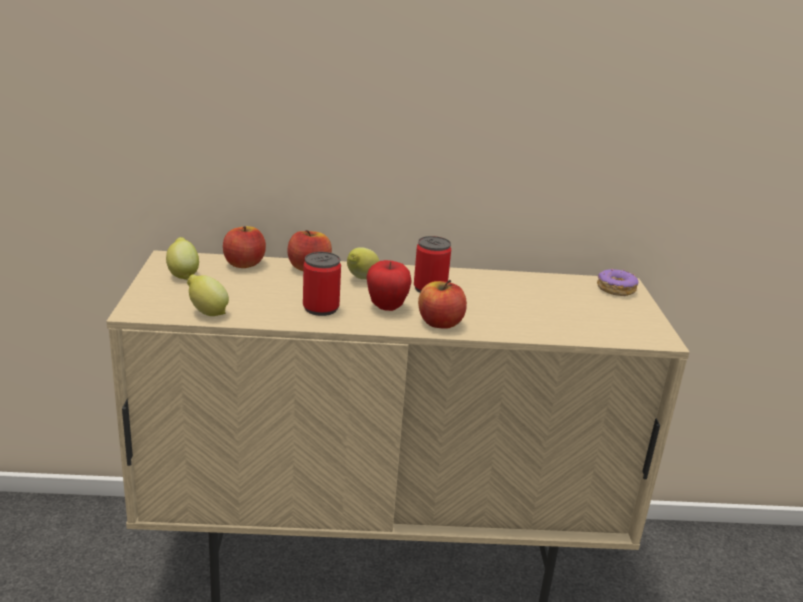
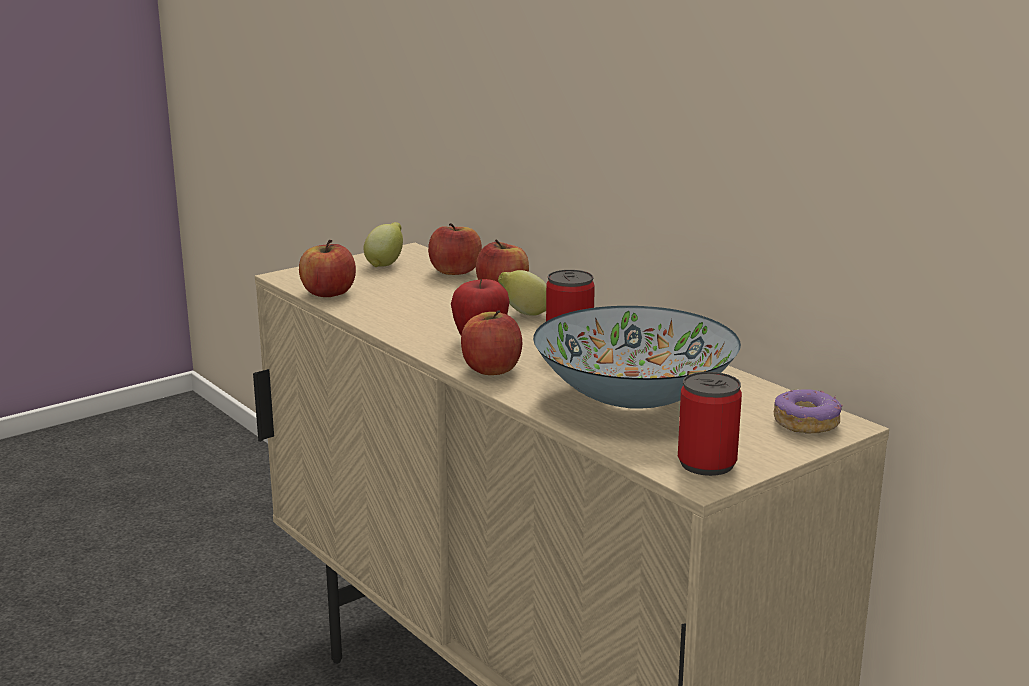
camera: 55 degrees right, 5 degrees down
(207, 312) = (328, 293): lemon -> apple
(321, 308) = (421, 321): can -> can (706, 464)
(535, 308) = (635, 398): none -> bowl

